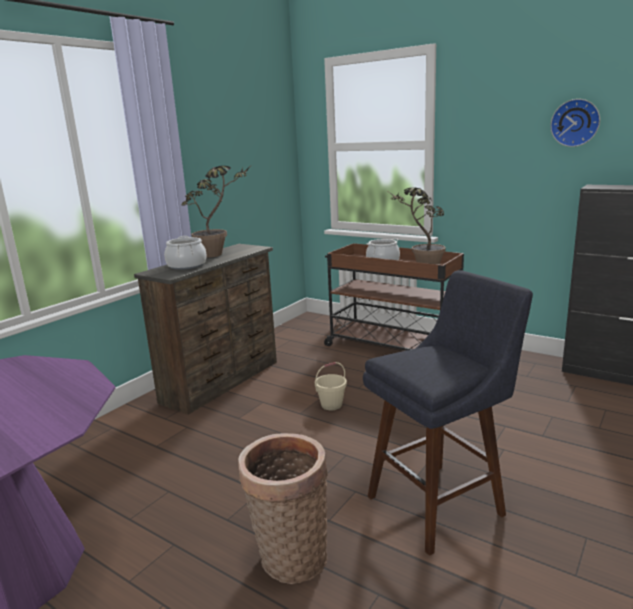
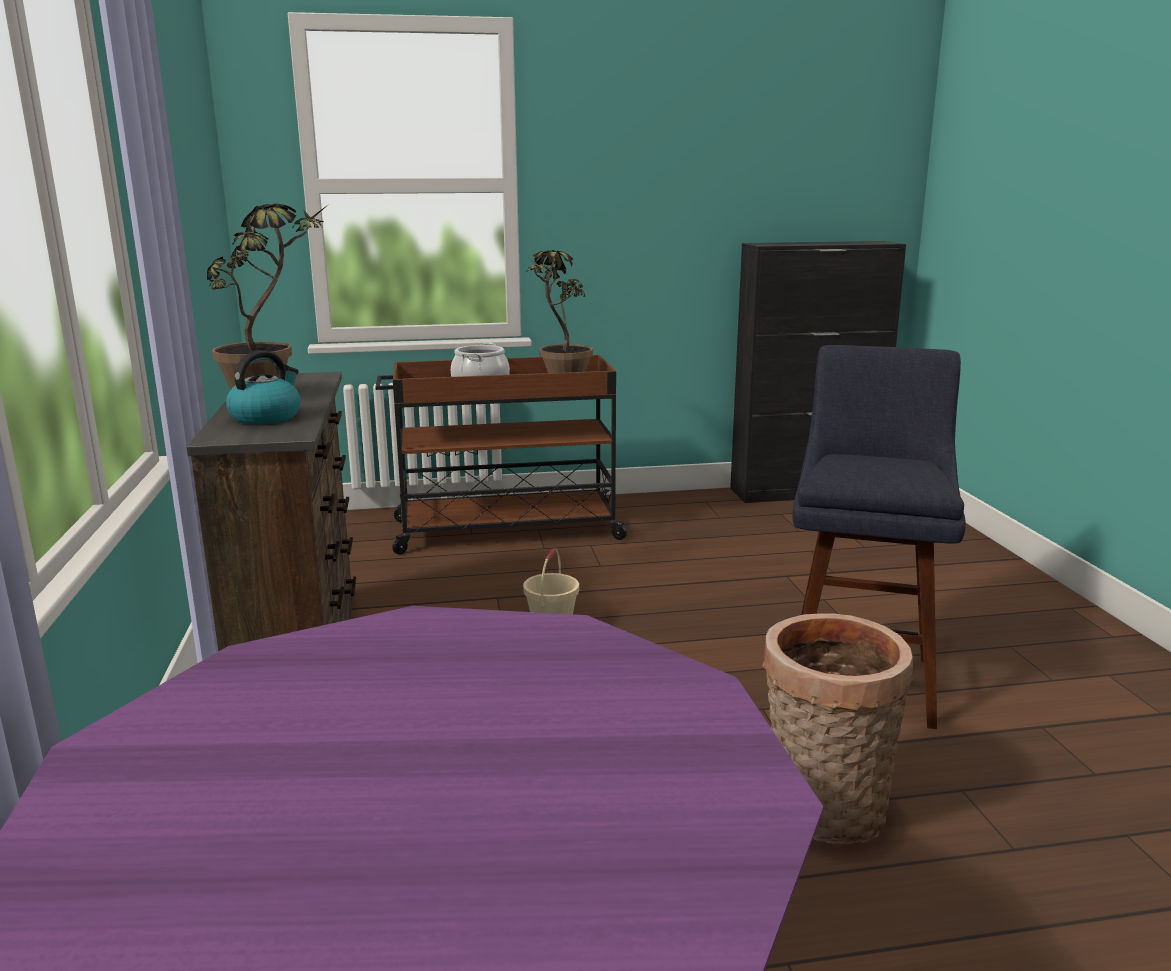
camera: 45 degrees left, 0 degrees up
(186, 265) = (266, 417): cooking pot -> kettle
(575, 123) = (722, 158): wall clock -> none

